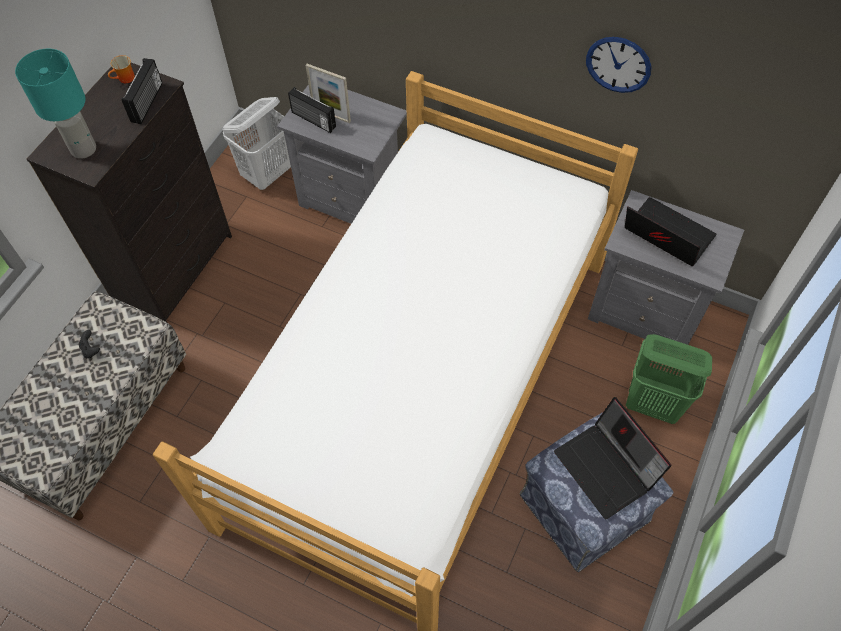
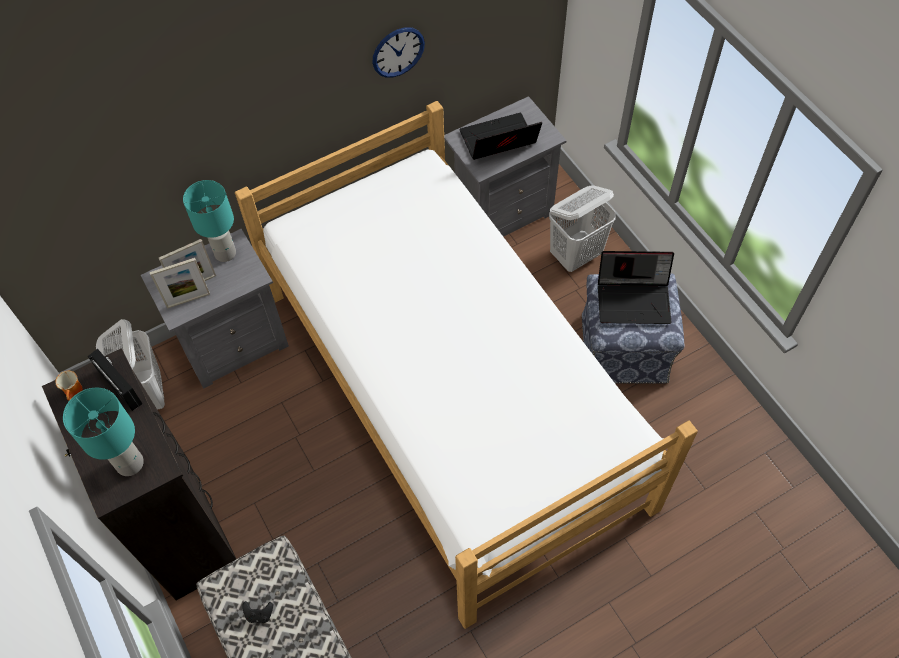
camera: 55 degrees left, 0 degrees up
(313, 120) = (188, 300): radio -> picture frame
(375, 115) = (225, 253): none -> turquoise table lamp
(653, 403) = (576, 255): green laundry basket -> white laundry basket

